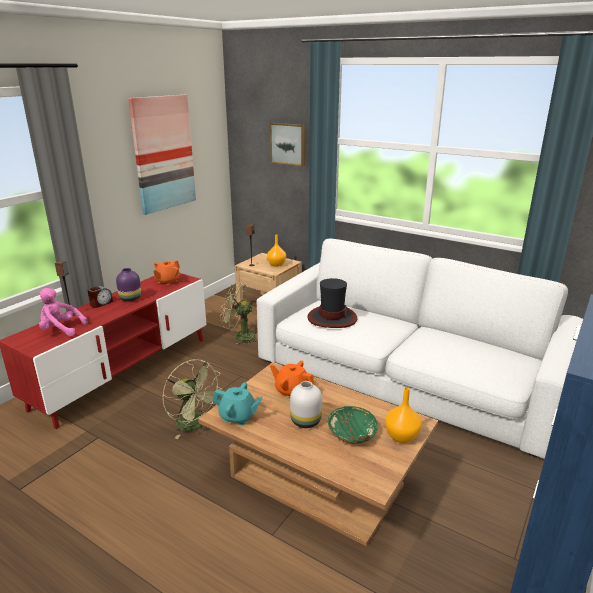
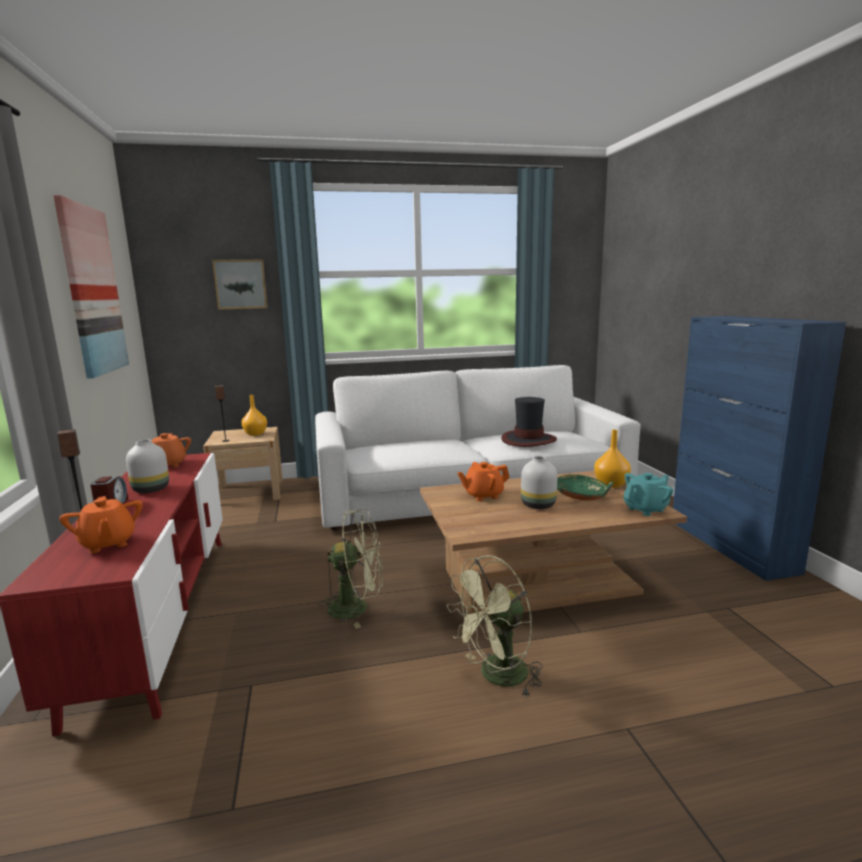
camera: 45 degrees left, 10 degrees down
(61, 329) = (108, 543): pink plush toy -> orange teapot
(130, 299) = (152, 489): purple vase -> white vase
(238, 417) = (483, 527): turquoise teapot -> turquoise teapot (646, 509)
(239, 336) = (262, 525): green fan -> green fan (496, 677)
(331, 318) = (400, 449): hat -> hat (528, 440)

